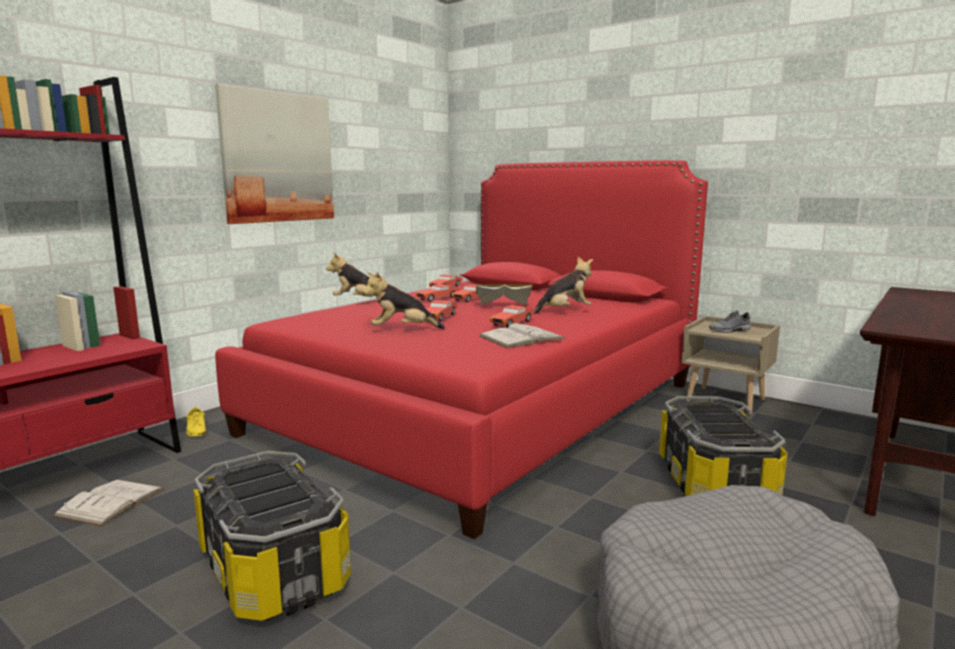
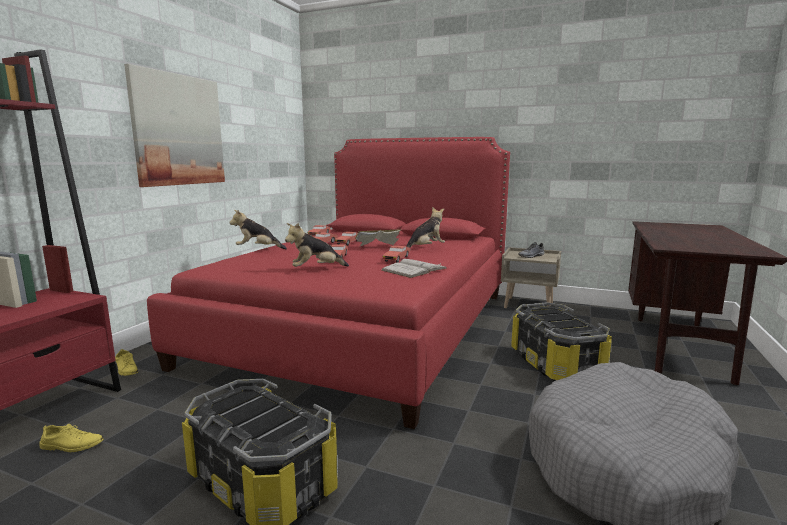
camera: 15 degrees left, 0 degrees up
(110, 502) = (71, 445): white book -> yellow shoe

